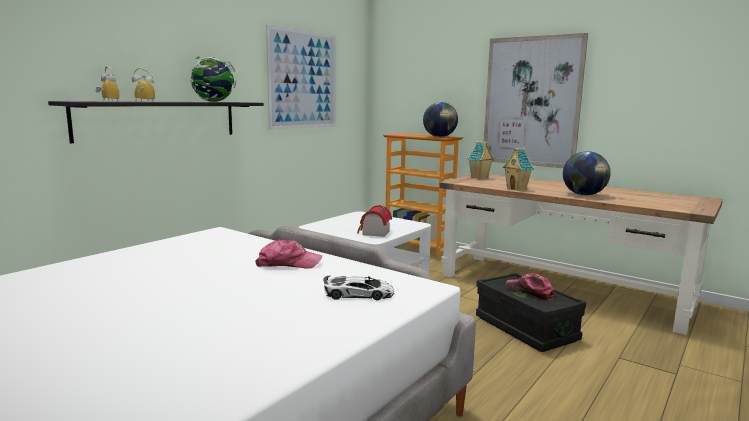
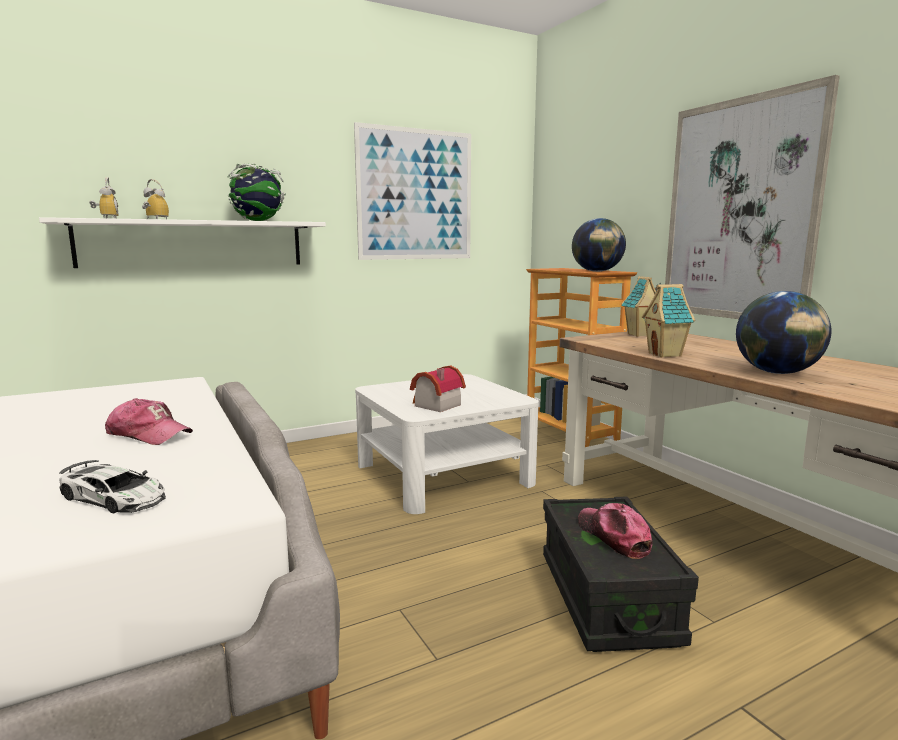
camera: 25 degrees right, 0 degrees up
(160, 120) = (194, 244): black shelf -> white shelf

